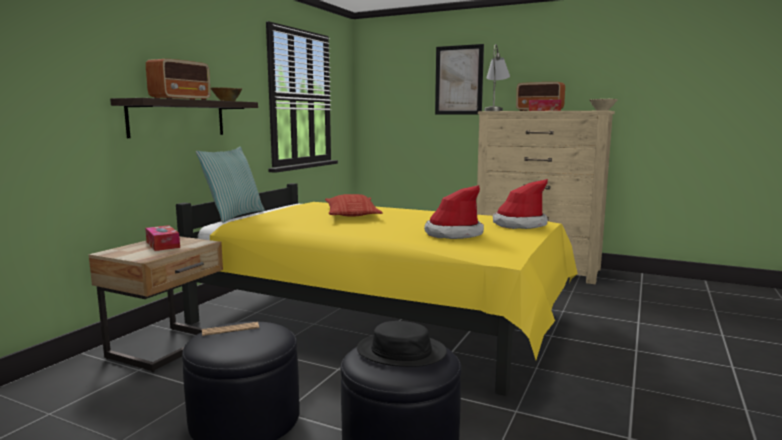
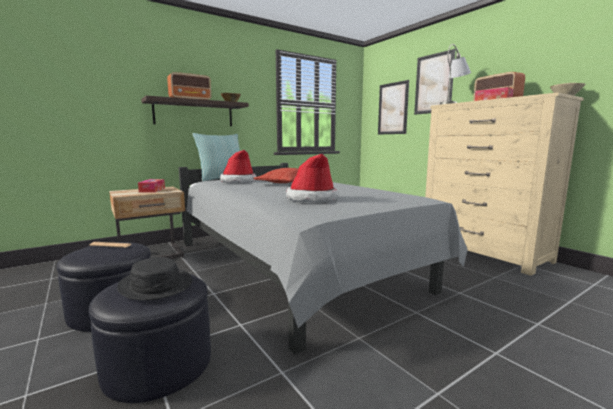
camera: 30 degrees right, 0 degrees up
(383, 321) = (294, 267): yellow bed -> grey bed
(403, 105) = (393, 108): none -> picture
(519, 224) = (392, 198): hat -> hat (238, 181)

